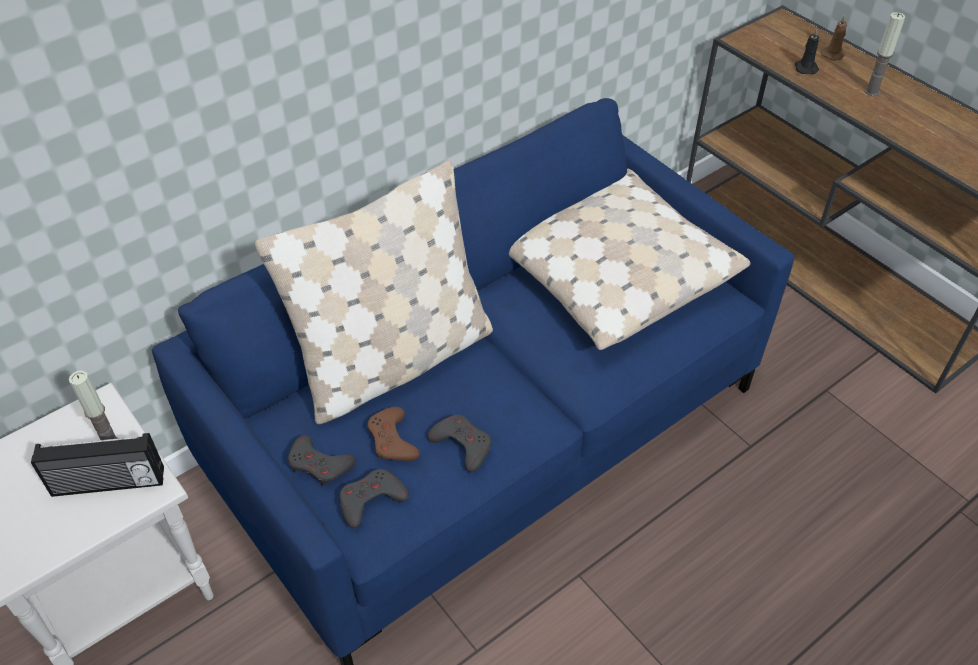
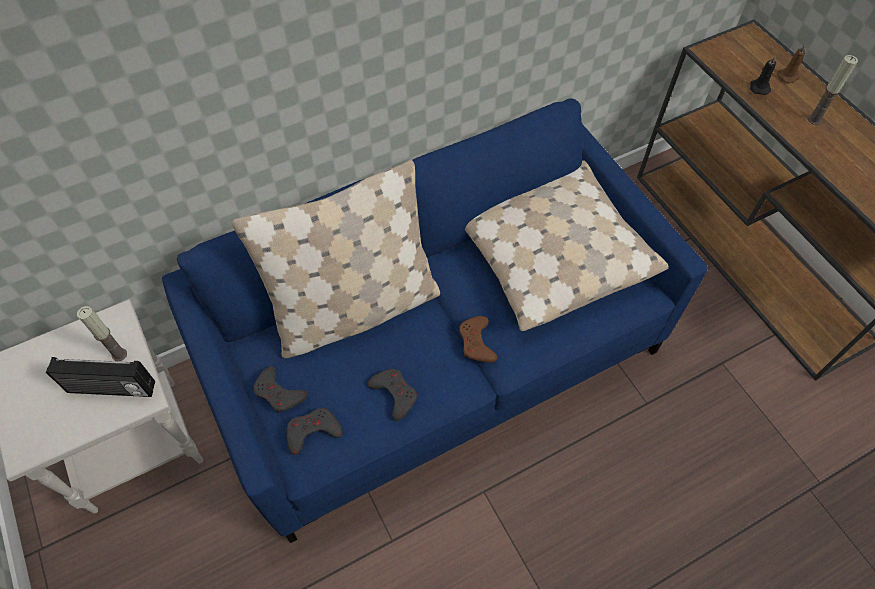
camera: 10 degrees right, 10 degrees up
(392, 440) = (340, 381): brown game controller -> brown game controller (476, 342)

